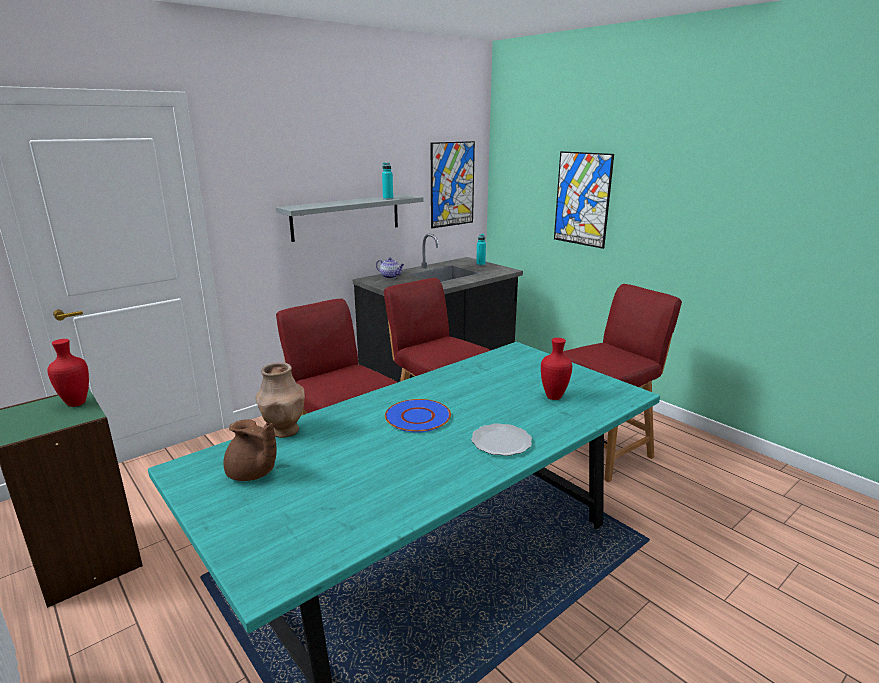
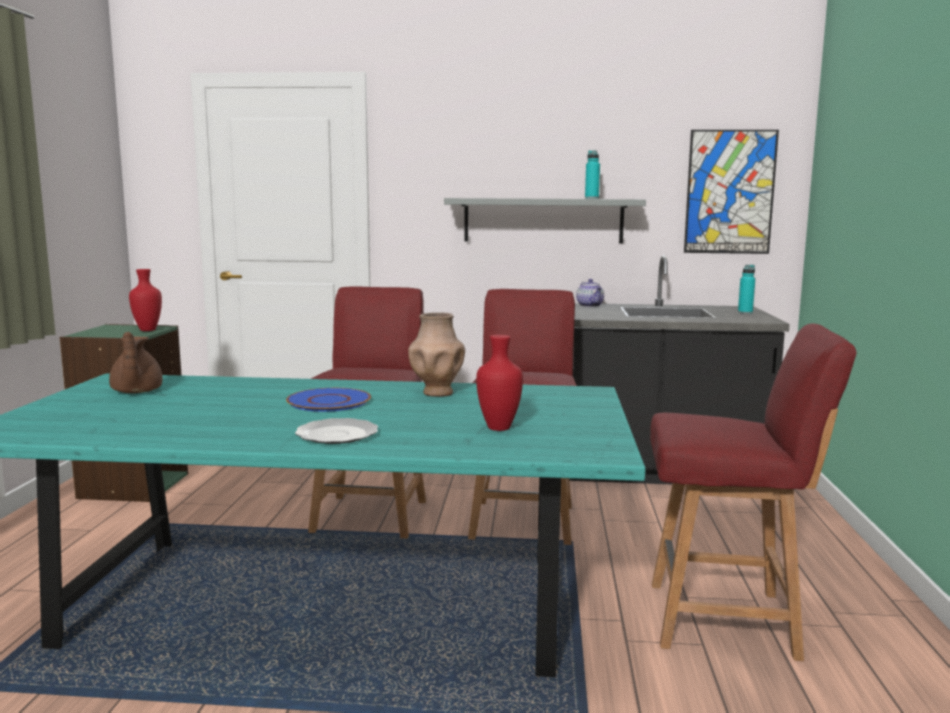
camera: 45 degrees right, 10 degrees down
(284, 431) = (220, 380): brown vase -> brown vase (437, 393)
(582, 199) = (884, 204): picture -> none

